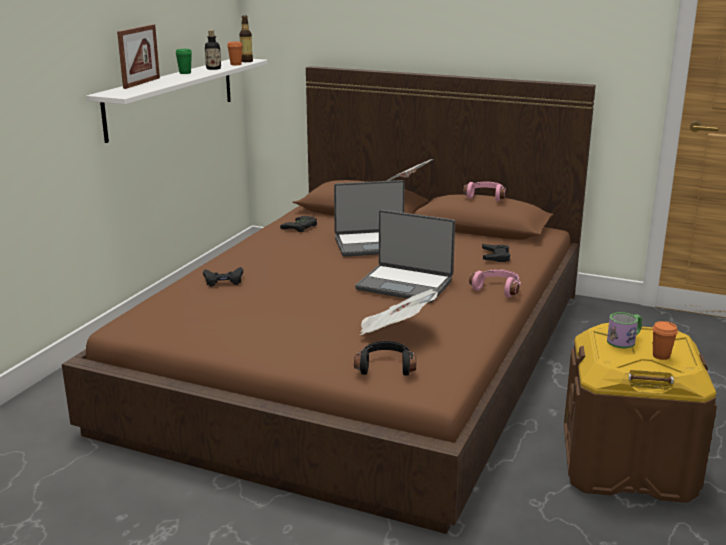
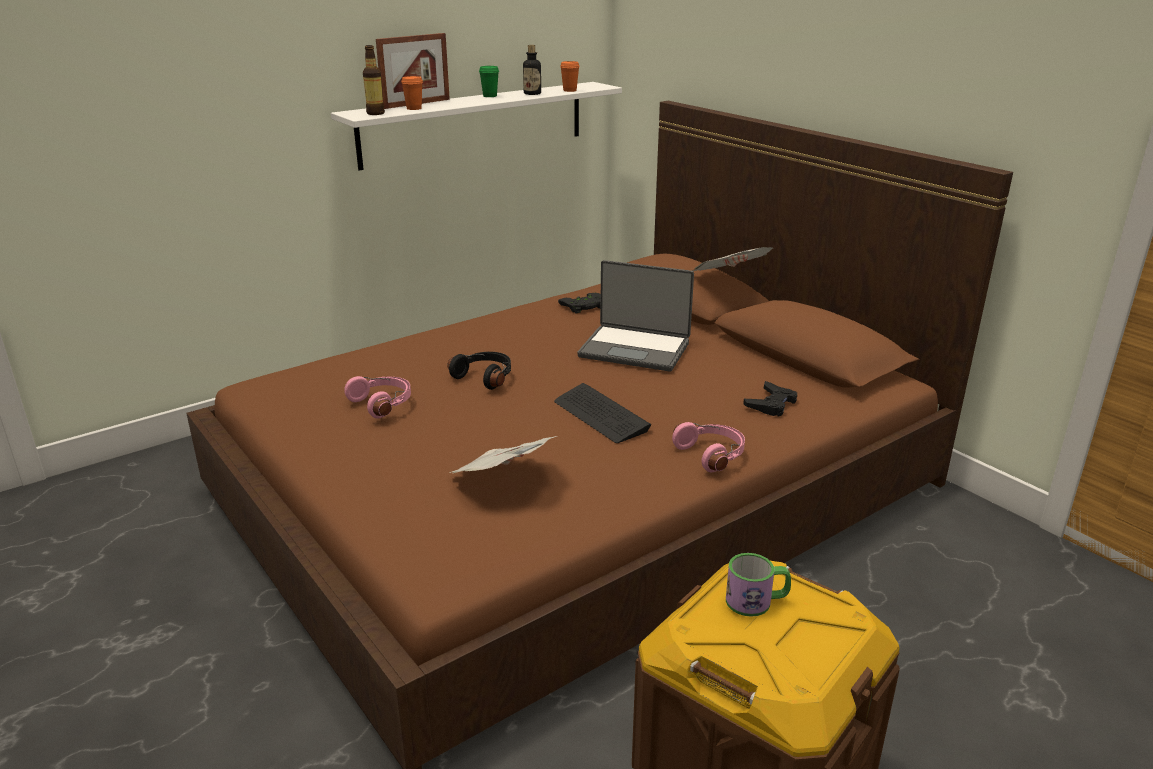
camera: 30 degrees right, 5 degrees up
(223, 280) = (412, 356): black game controller -> none
(246, 61) = (591, 87): bottle -> bottle (375, 113)
(385, 366) = (427, 526): black headphones -> black headphones (485, 377)
(405, 284) = (600, 415): laptop -> keyboard
(486, 196) = (822, 314): pink headphones -> pink headphones (383, 403)
(661, 356) = (780, 649): orange cup -> orange cup (414, 108)

